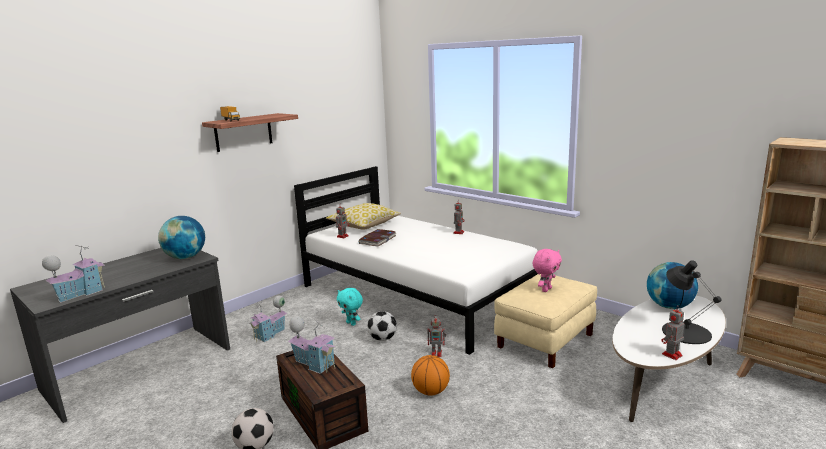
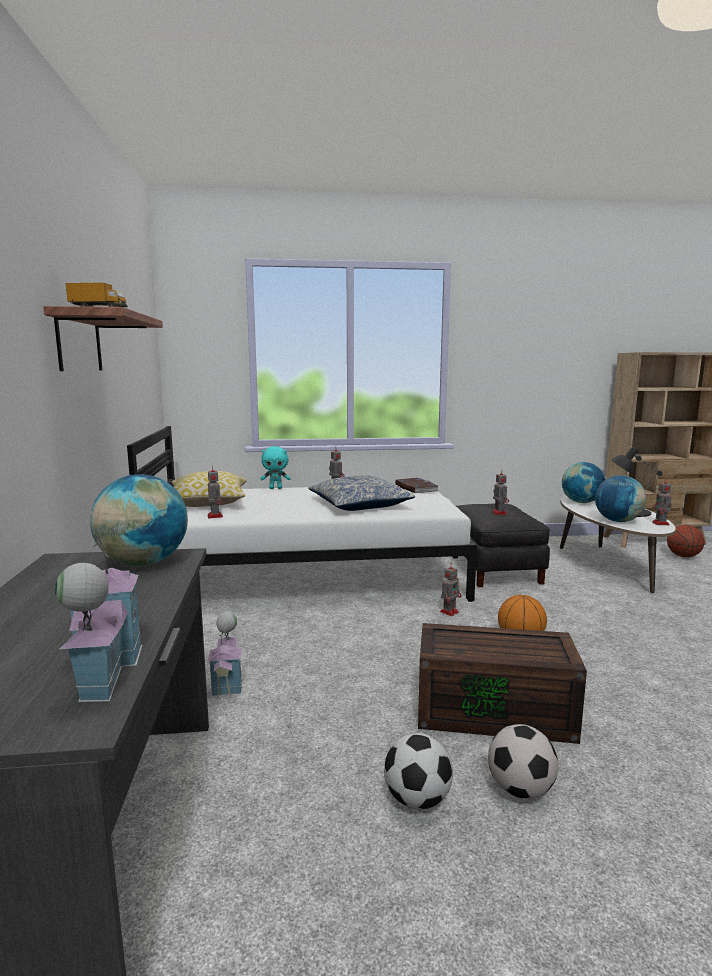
camera: 50 degrees left, 5 degrees down
(314, 363) = (479, 642): toy house -> none
(351, 323) = (306, 625): turquoise plush toy -> turquoise plush toy (276, 488)
(377, 239) = (272, 509): book -> book (416, 488)
(383, 339) = (375, 623): football -> football (417, 799)
(430, 251) = (360, 505): none -> pillow
(545, 340) = (494, 569): beige ottoman -> black ottoman
(546, 289) = (498, 513): pink plush toy -> toy robot
(634, 335) = (617, 521): none -> globe
(790, 416) = (683, 556): none -> basketball

